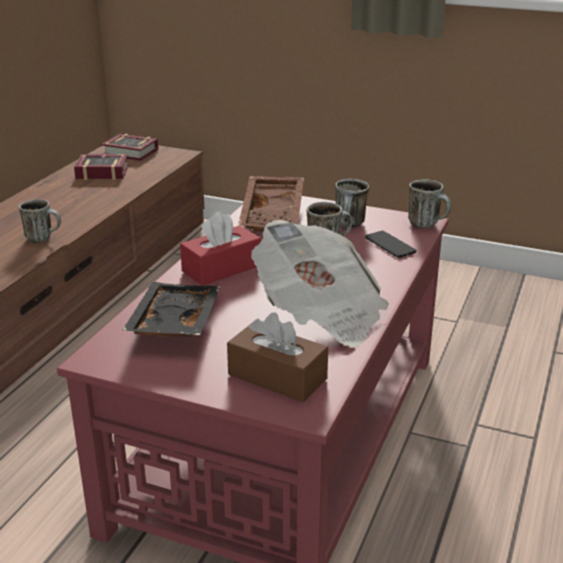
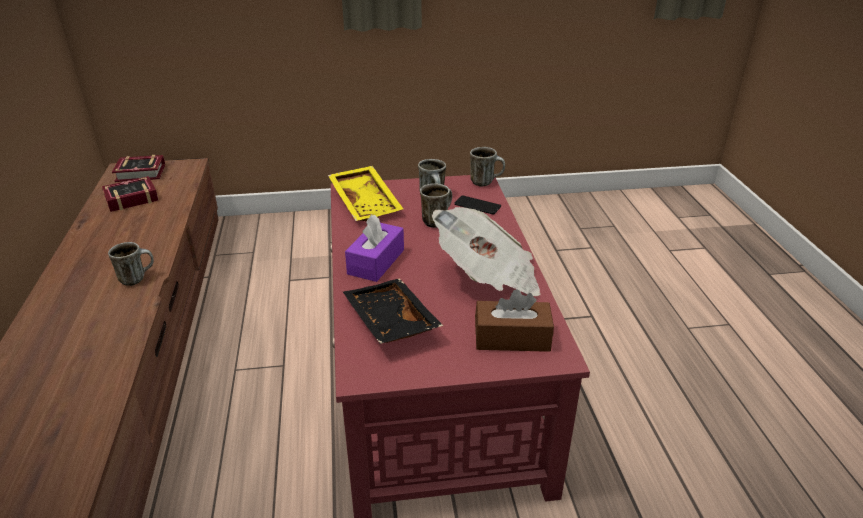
camera: 30 degrees left, 5 degrees up
(221, 268) = (376, 262): red tissue box -> purple tissue box
(274, 214) = (367, 202): brown tray -> yellow tray

